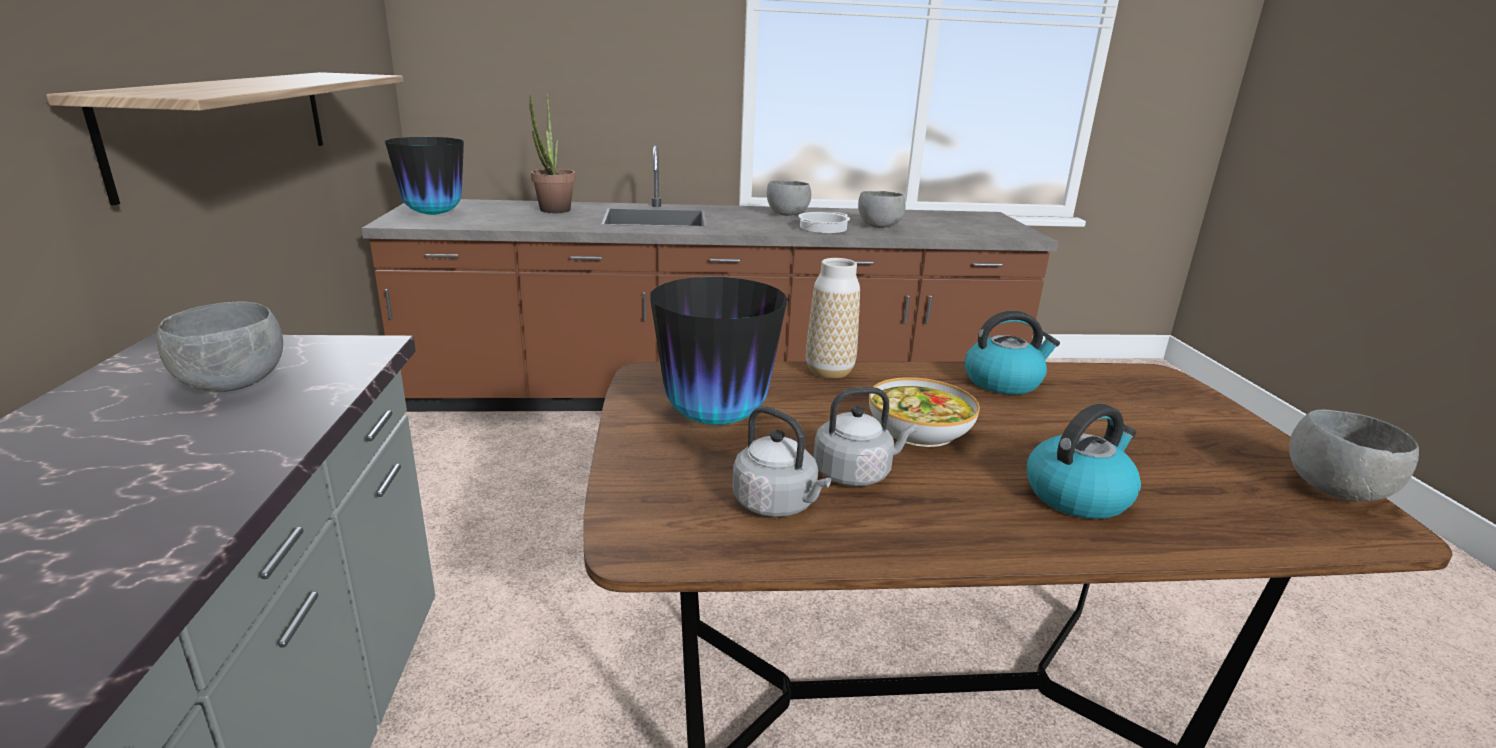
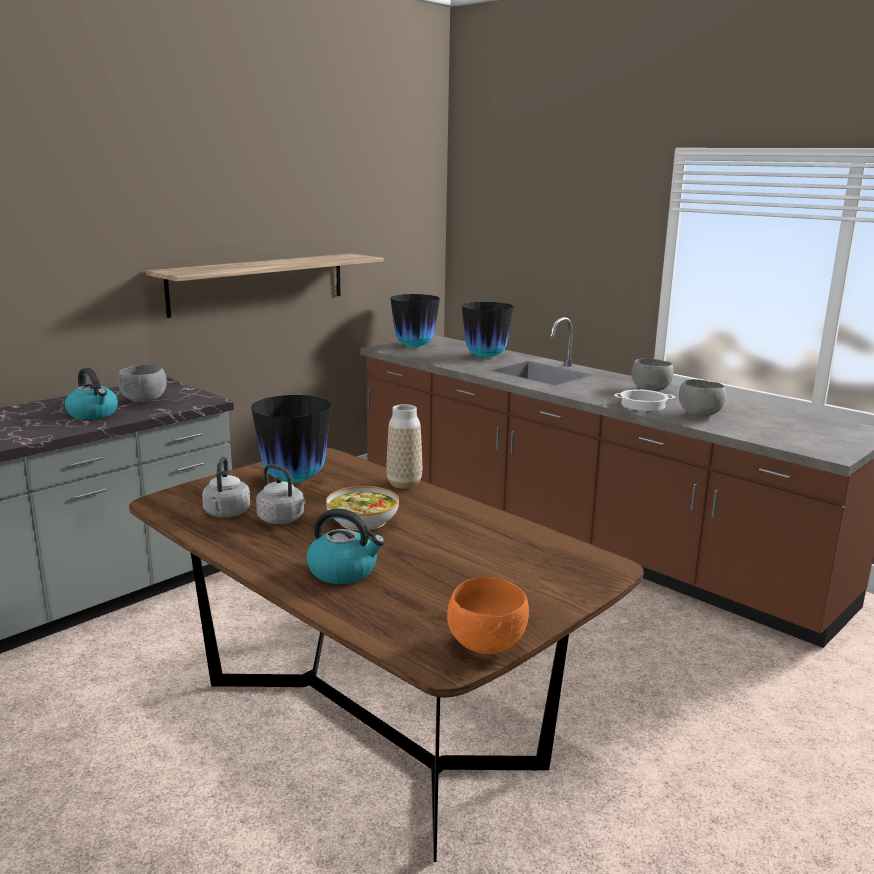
camera: 50 degrees right, 5 degrees down
(553, 211) = (485, 356): potted plant -> vase
(1003, 382) = (484, 525): kettle -> kettle (93, 414)
(1335, 490) = (488, 645): grey bowl -> orange bowl

